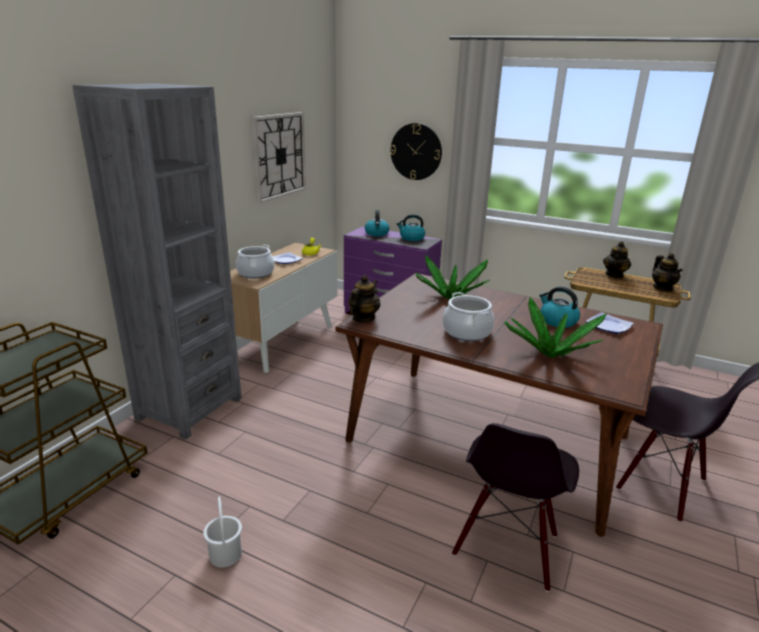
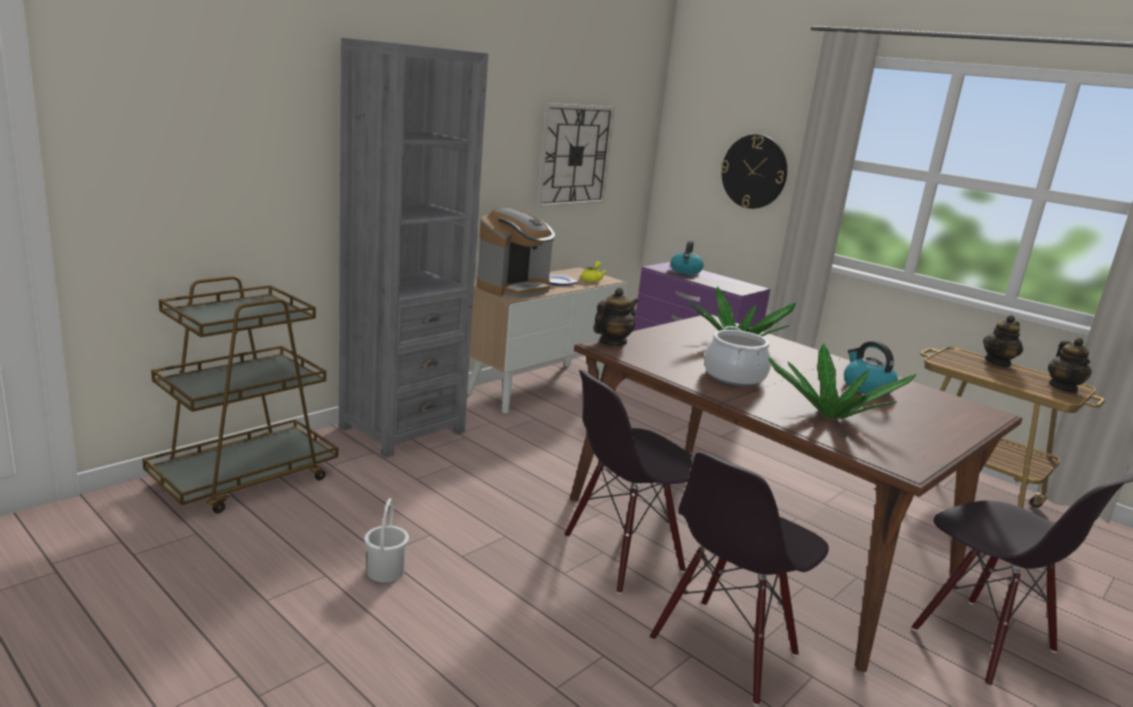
camera: 15 degrees right, 5 degrees down
(255, 273) = (514, 288): cooking pot -> coffee machine
(403, 482) = (623, 555): none -> black chair
(411, 238) = (729, 282): kettle -> none
(607, 326) = (935, 404): plate -> none

